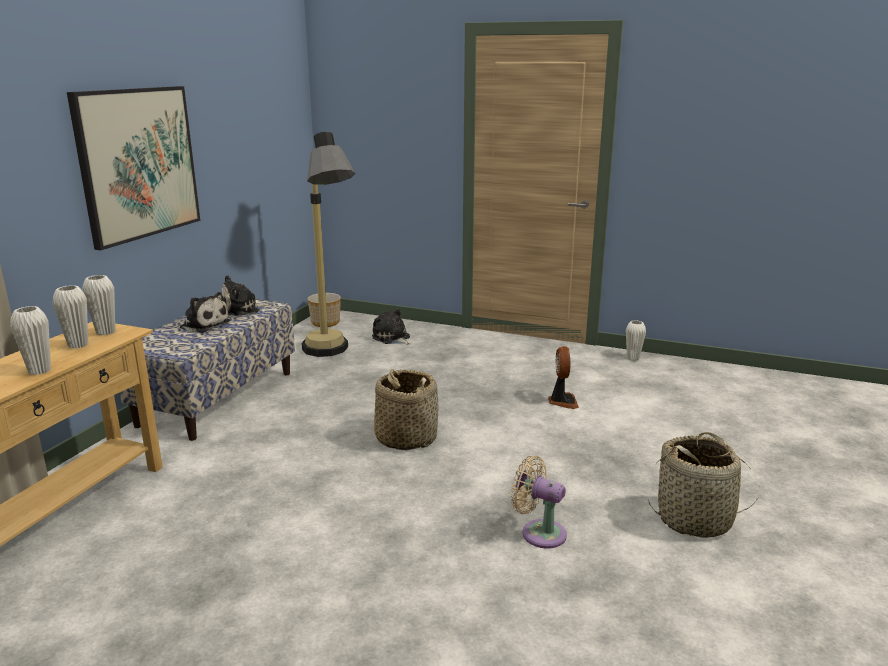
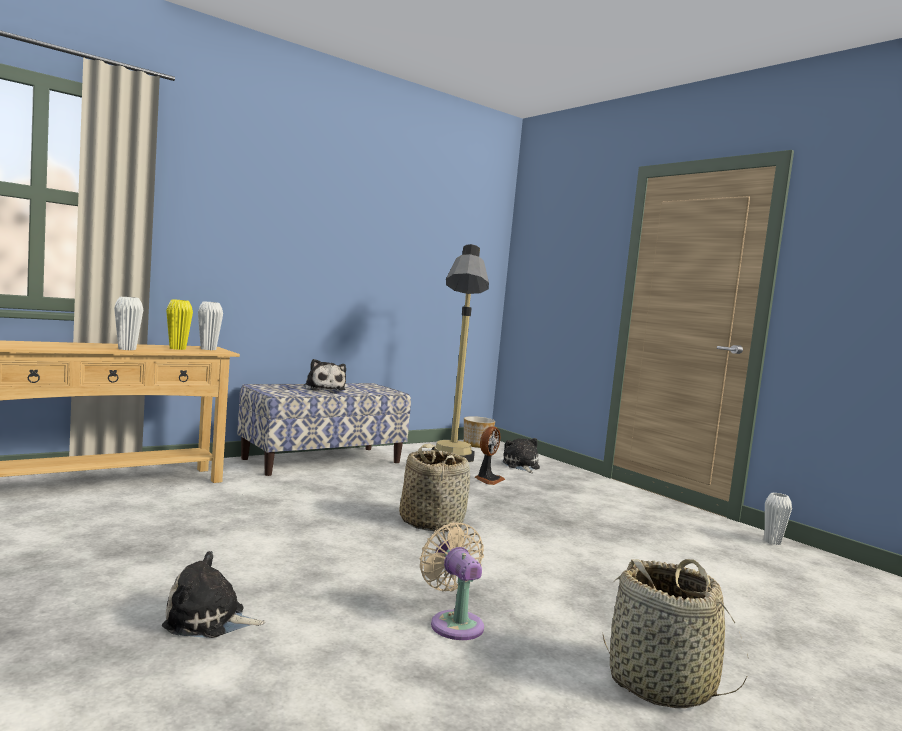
camera: 30 degrees right, 15 degrees down
(78, 345) = (177, 348): white vase -> yellow vase
(138, 163) = (307, 246): picture -> none
(242, 309) = (368, 389): plush toy -> plush toy (209, 620)
(562, 401) = (633, 547): fan -> fan (488, 479)

